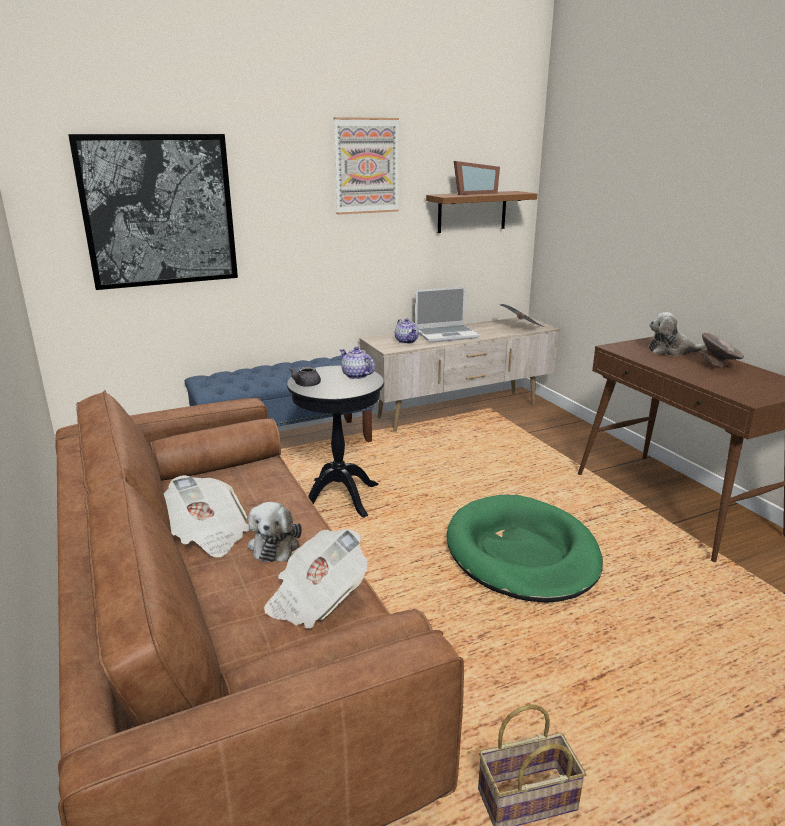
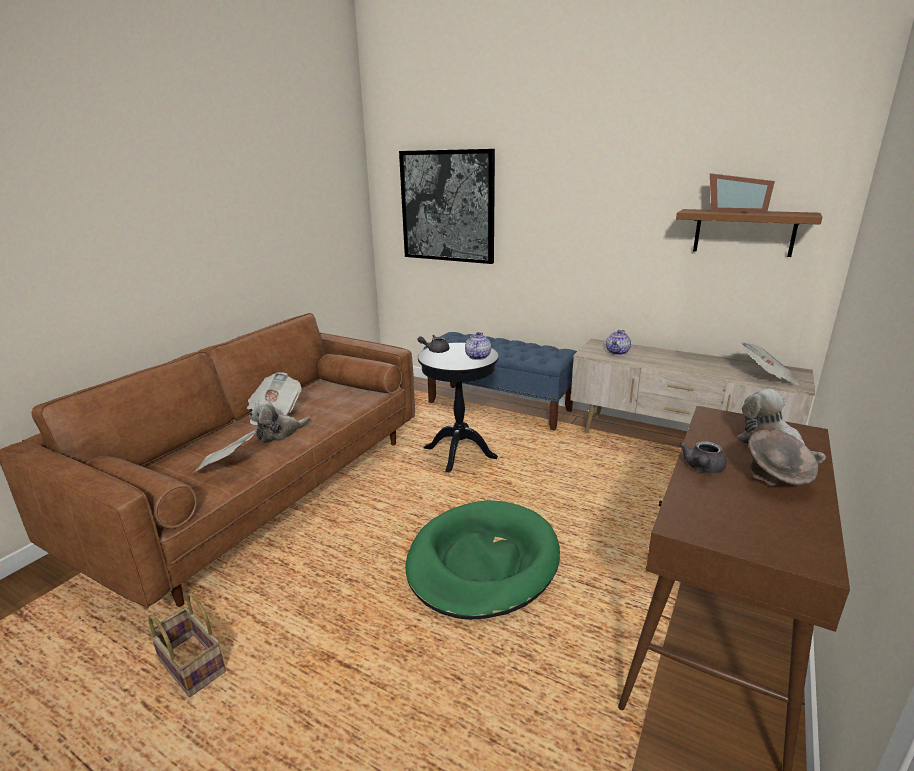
camera: 55 degrees right, 0 degrees up
(366, 166) = (617, 177): picture -> none
(446, 334) = (668, 358): laptop -> none
(687, 373) = (702, 468): none -> grey teapot

